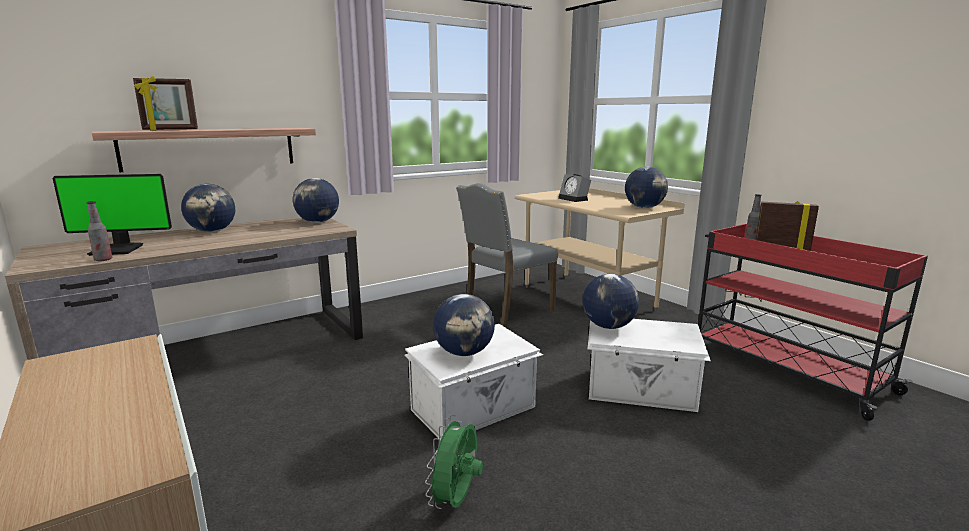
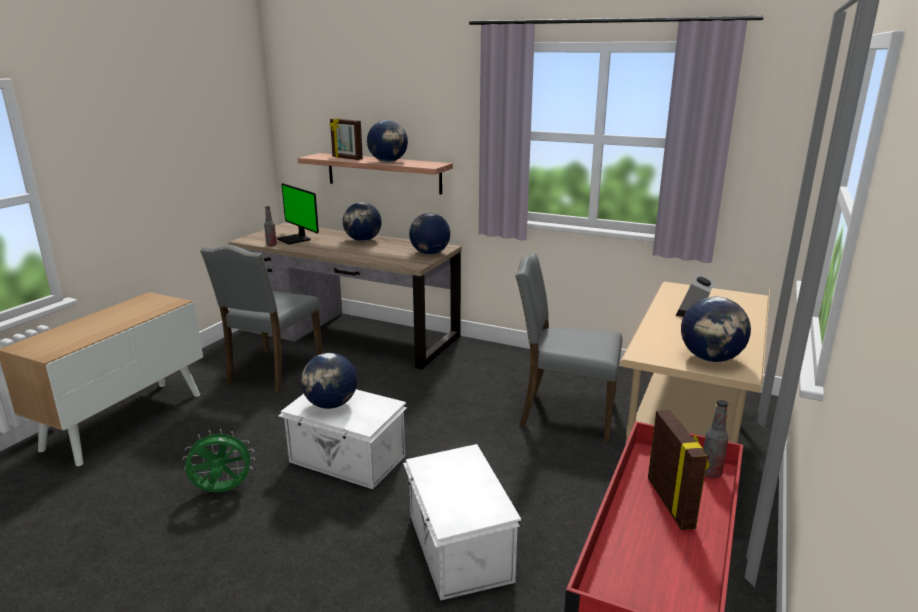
camera: 60 degrees right, 5 degrees up
(217, 416) = (272, 371): none -> grey chair
(608, 326) = (453, 459): globe -> globe (388, 161)

